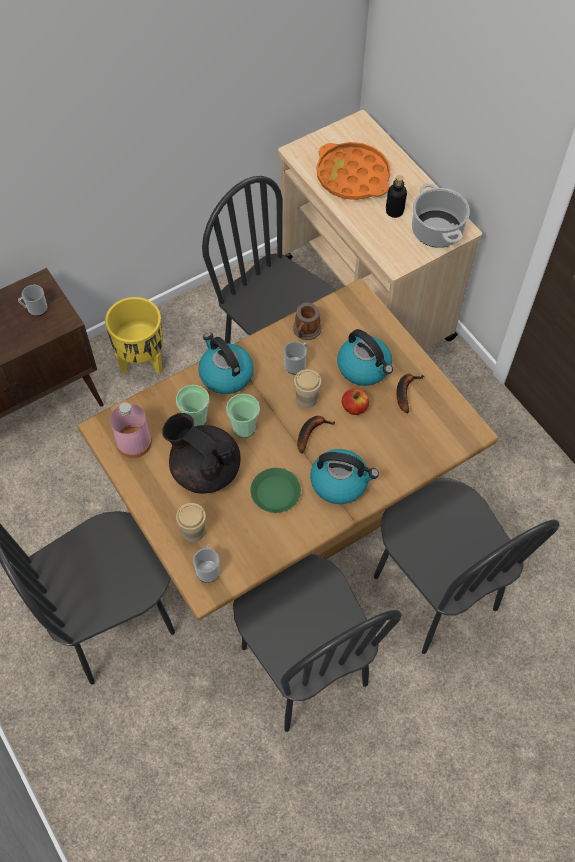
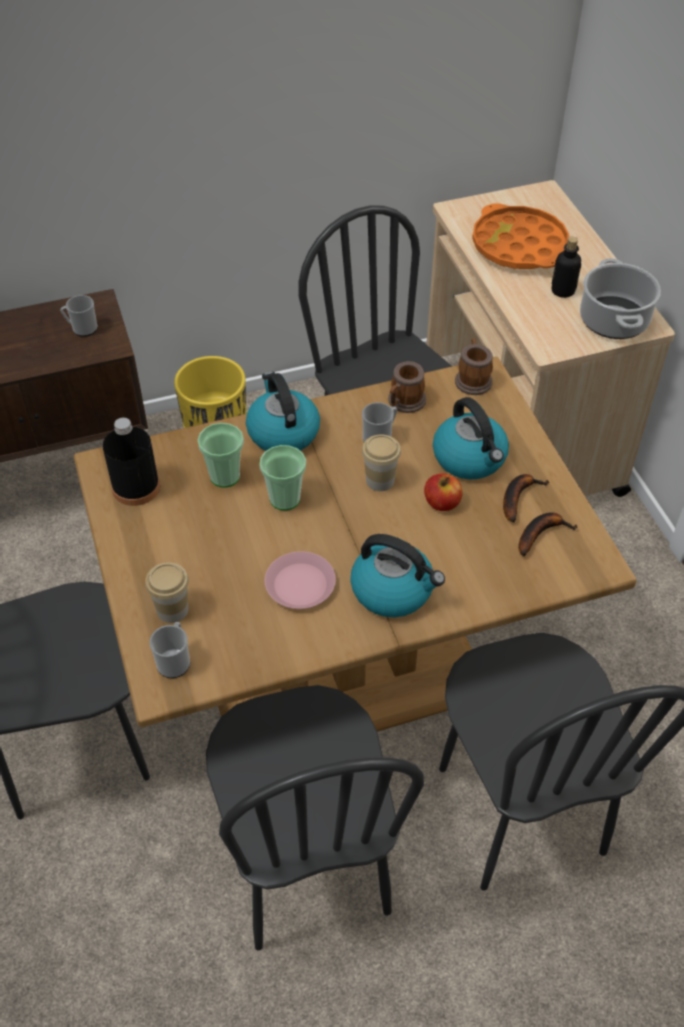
camera: 15 degrees right, 10 degrees down
(134, 442) = (136, 487): pink bottle -> black bottle
(205, 469) = (215, 537): black teapot -> none
(275, 492) = (300, 584): green plate -> pink plate
(311, 432) = (373, 521): banana -> banana (541, 533)
(349, 301) = (472, 379): none -> mug

